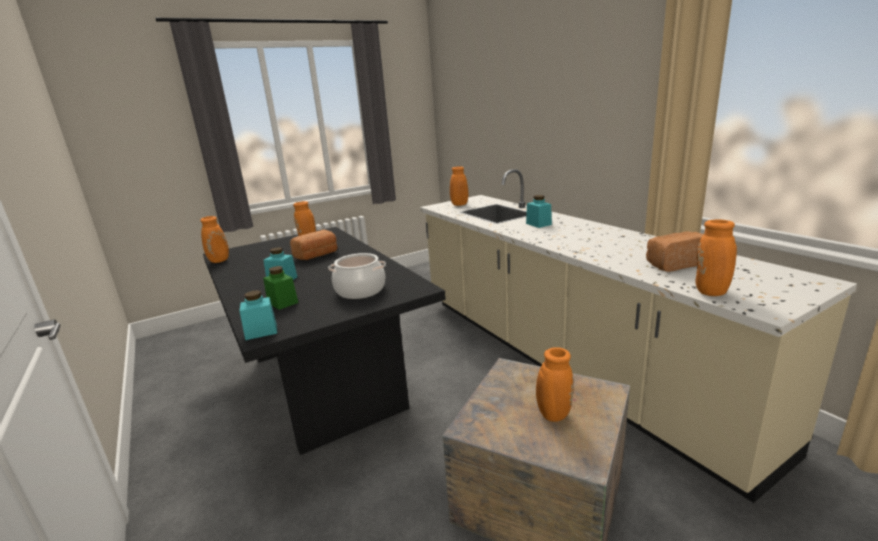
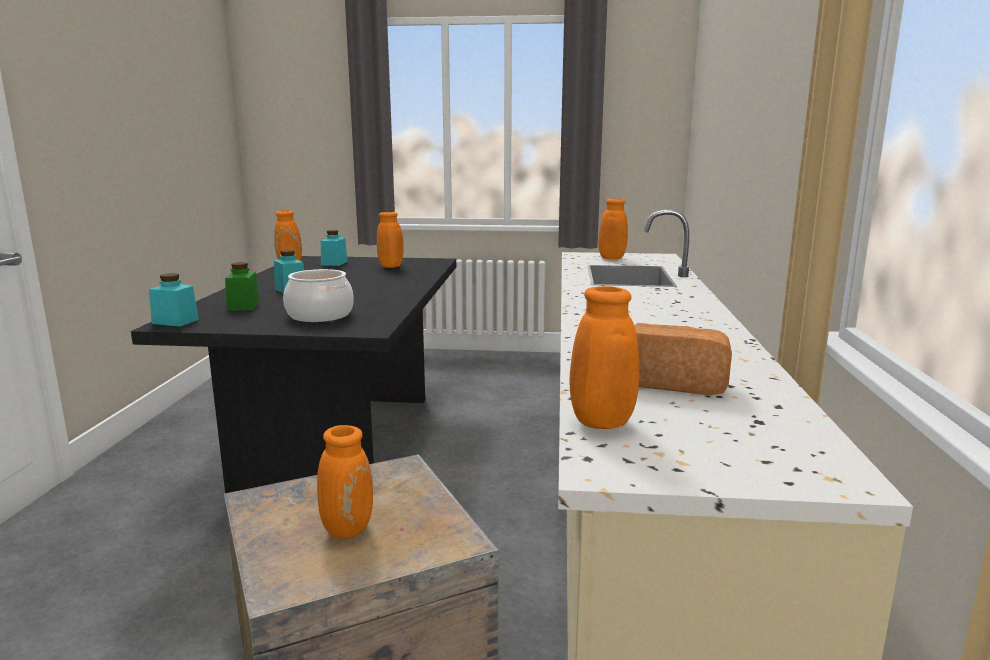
camera: 35 degrees right, 5 degrees down
(317, 255) = (369, 278): bread -> none
(538, 224) = (640, 296): turquoise jar -> turquoise jar (334, 263)

